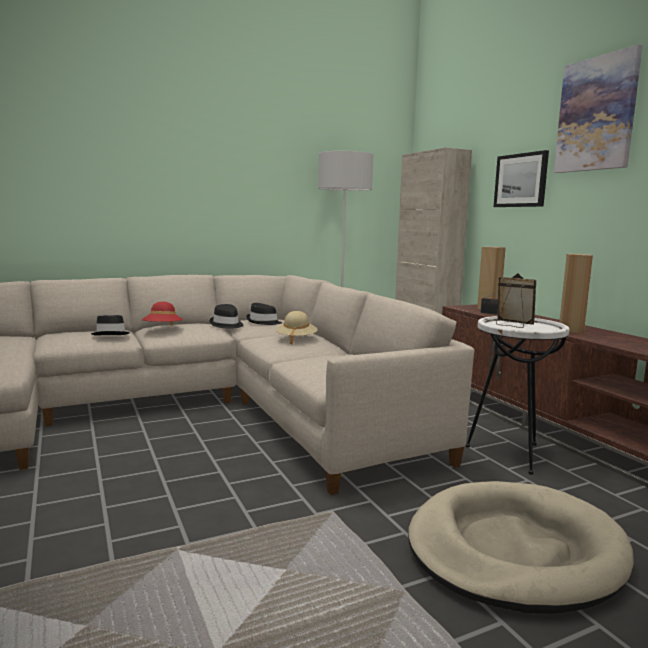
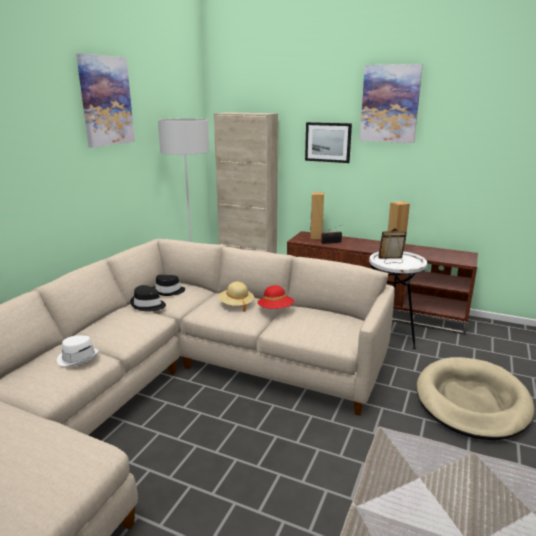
camera: 40 degrees left, 10 degrees up
(111, 334) = (78, 357): black hat -> white hat
(163, 329) = (109, 331): red hat -> red hat (275, 310)
(259, 130) = (106, 101): none -> picture

